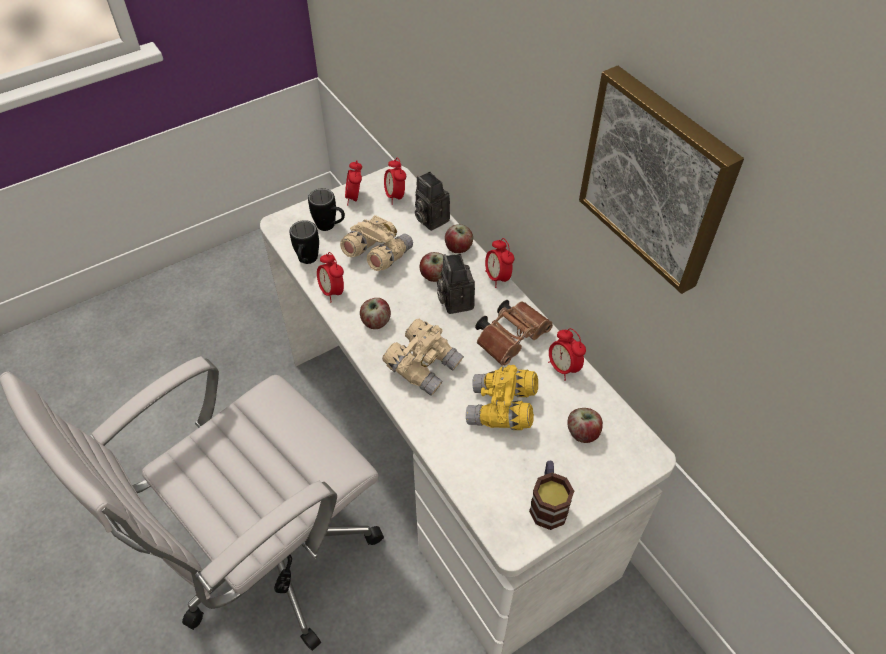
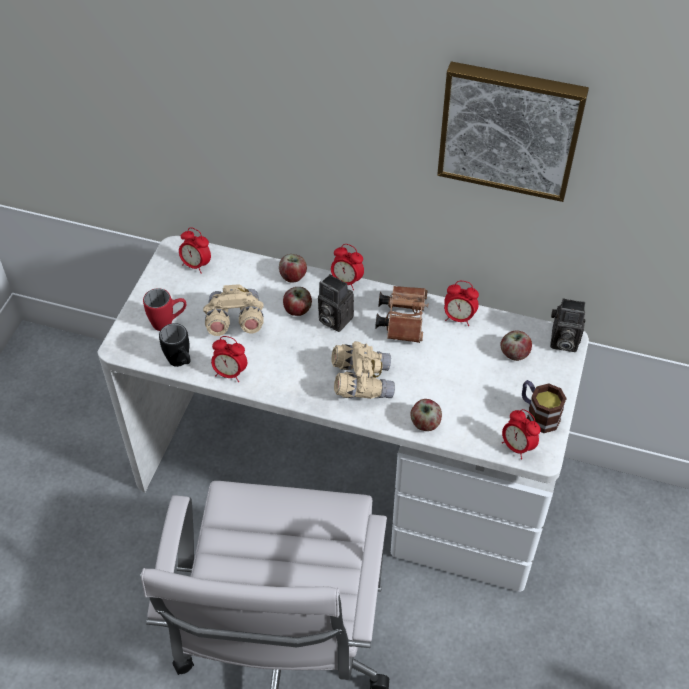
camera: 40 degrees left, 0 degrees up
(330, 227) = (169, 323): black mug -> red mug
(355, 198) = (162, 286): alarm clock -> alarm clock (517, 446)
(376, 322) = (291, 374): apple -> apple (425, 423)
(430, 219) = (245, 267): camera -> camera (562, 342)
(501, 409) = (447, 374): yellow binoculars -> none

